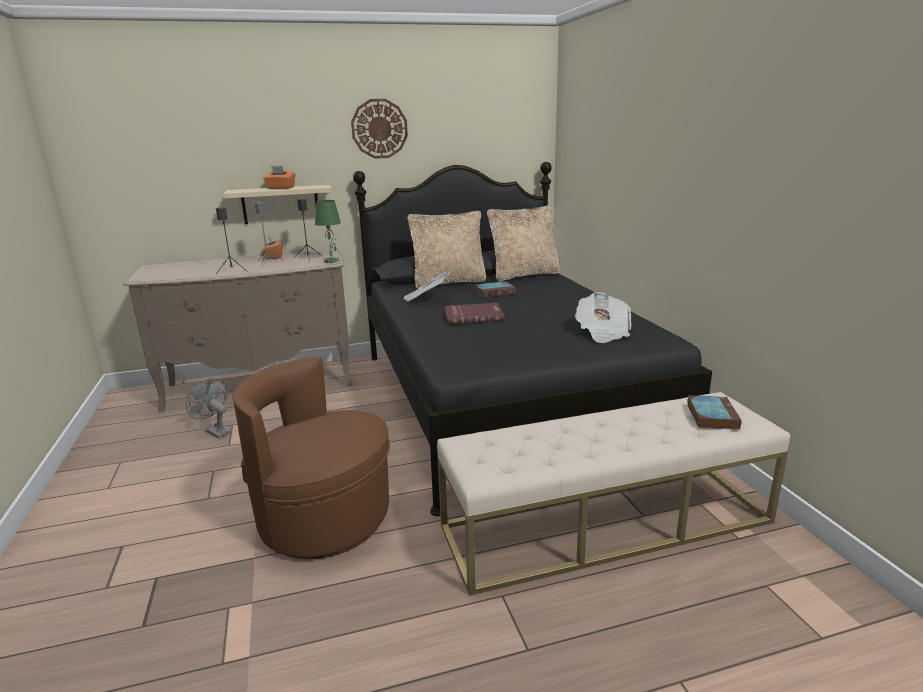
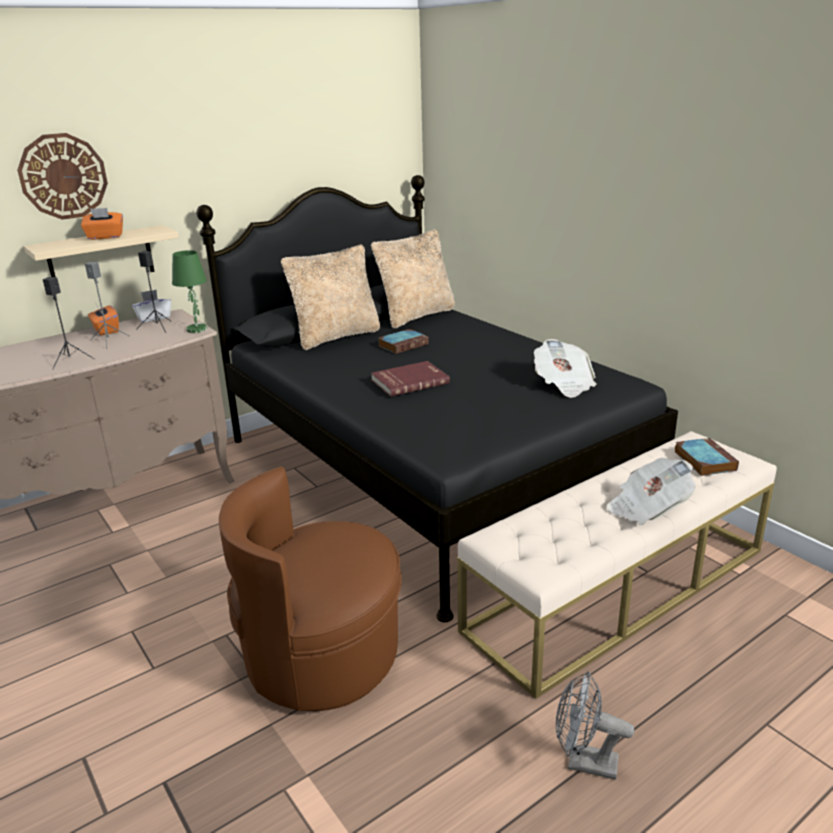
camera: 20 degrees left, 5 degrees up
(215, 431) = (93, 578): grey fan -> grey fan (584, 762)
(312, 252) = (154, 318): none -> white tissue box
(379, 129) = (221, 147): wall clock -> wall clock (63, 176)
(426, 299) = (329, 364): newspaper -> newspaper (647, 508)

